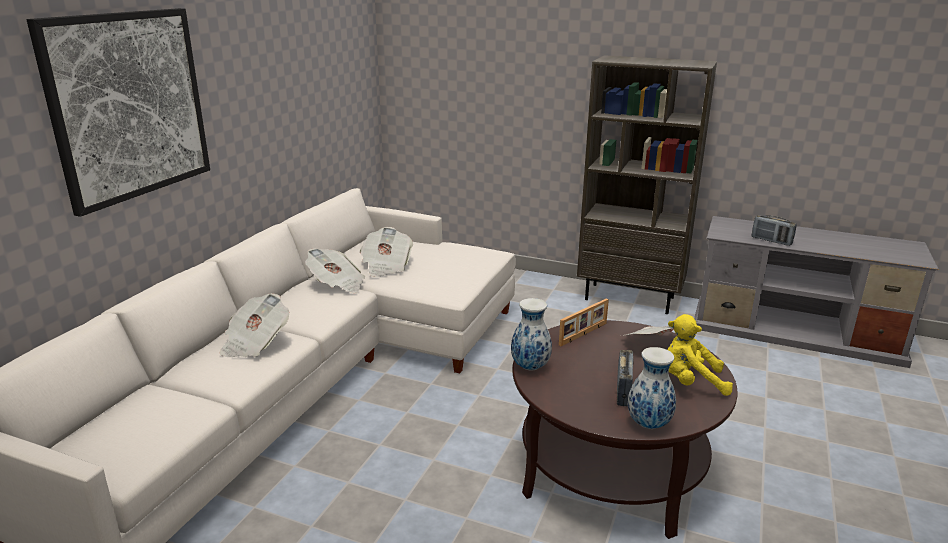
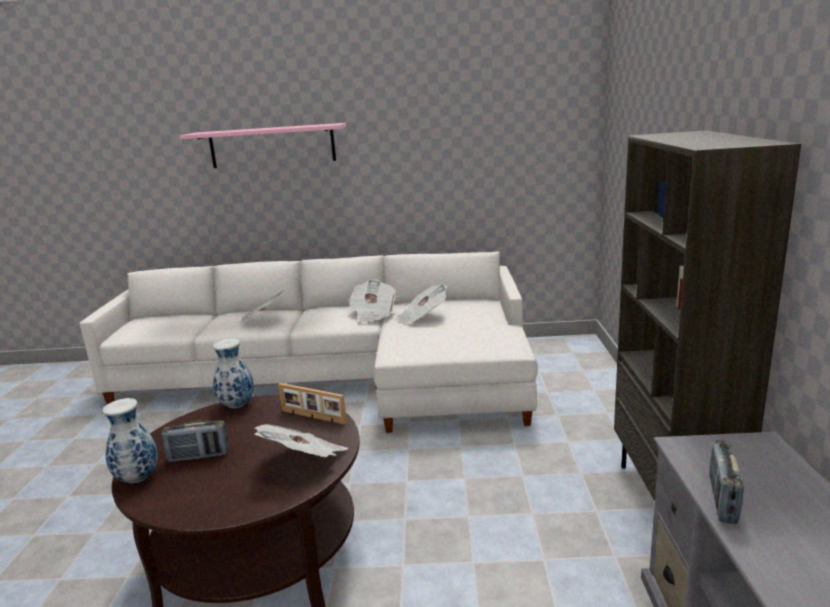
camera: 70 degrees right, 5 degrees down
(129, 106) = (272, 146): picture -> pink shelf
(690, 382) = (223, 493): yellow plush toy -> none

